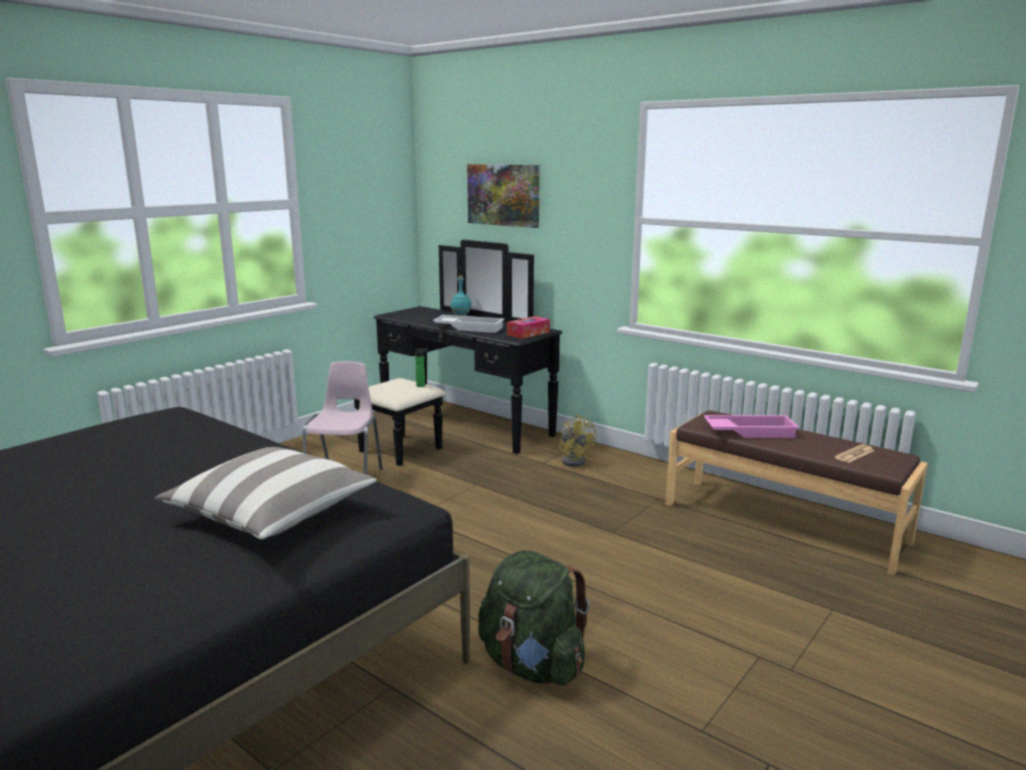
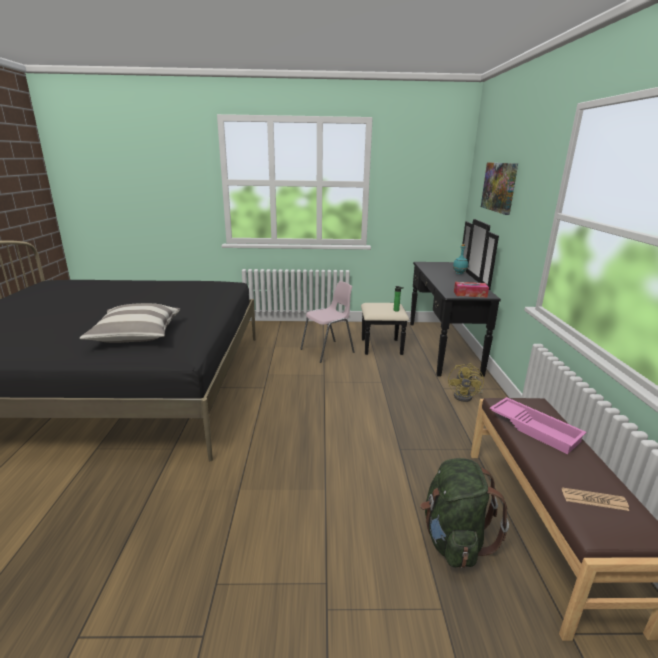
camera: 50 degrees right, 5 degrees up
(470, 328) = (444, 281): white tray -> none
(532, 665) = (226, 483): green backpack -> green backpack (453, 540)

